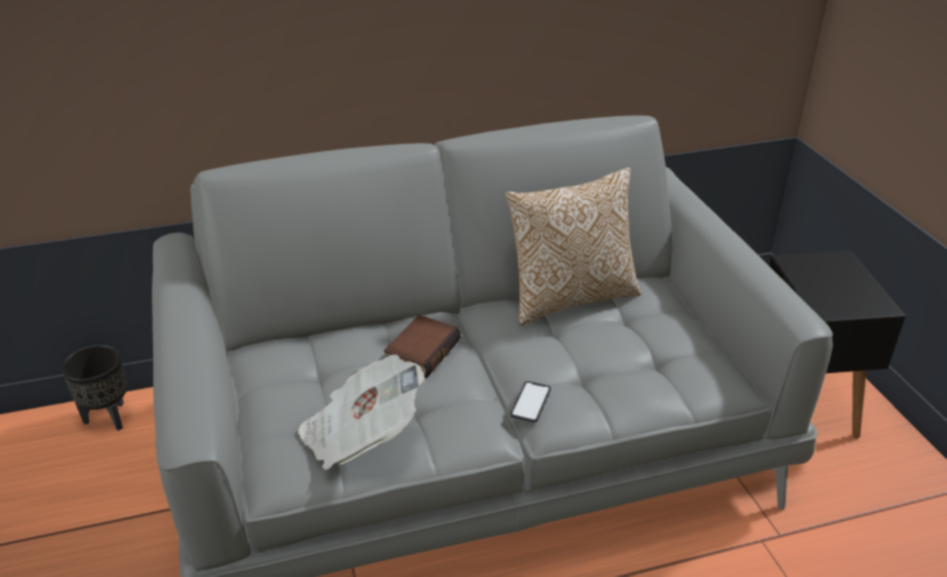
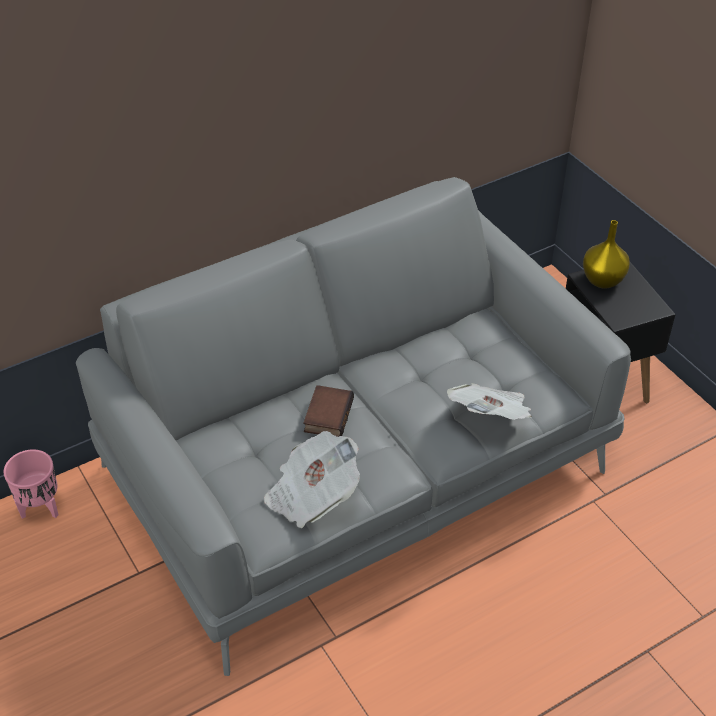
camera: 15 degrees left, 10 degrees up
(109, 417) = (41, 508): black planter -> pink planter
(530, 402) = (425, 442): phone -> none
(570, 298) = (424, 343): pillow -> none
(627, 388) = (491, 416): none -> newspaper
(814, 268) = (603, 281): none -> yellow vase

